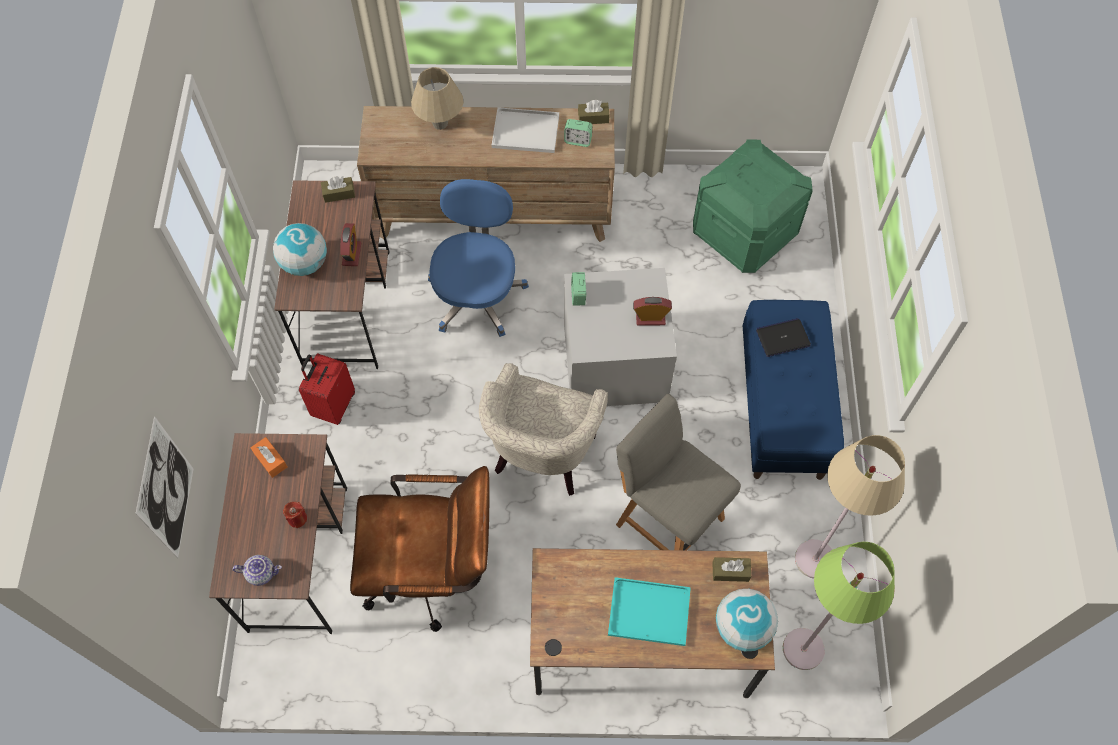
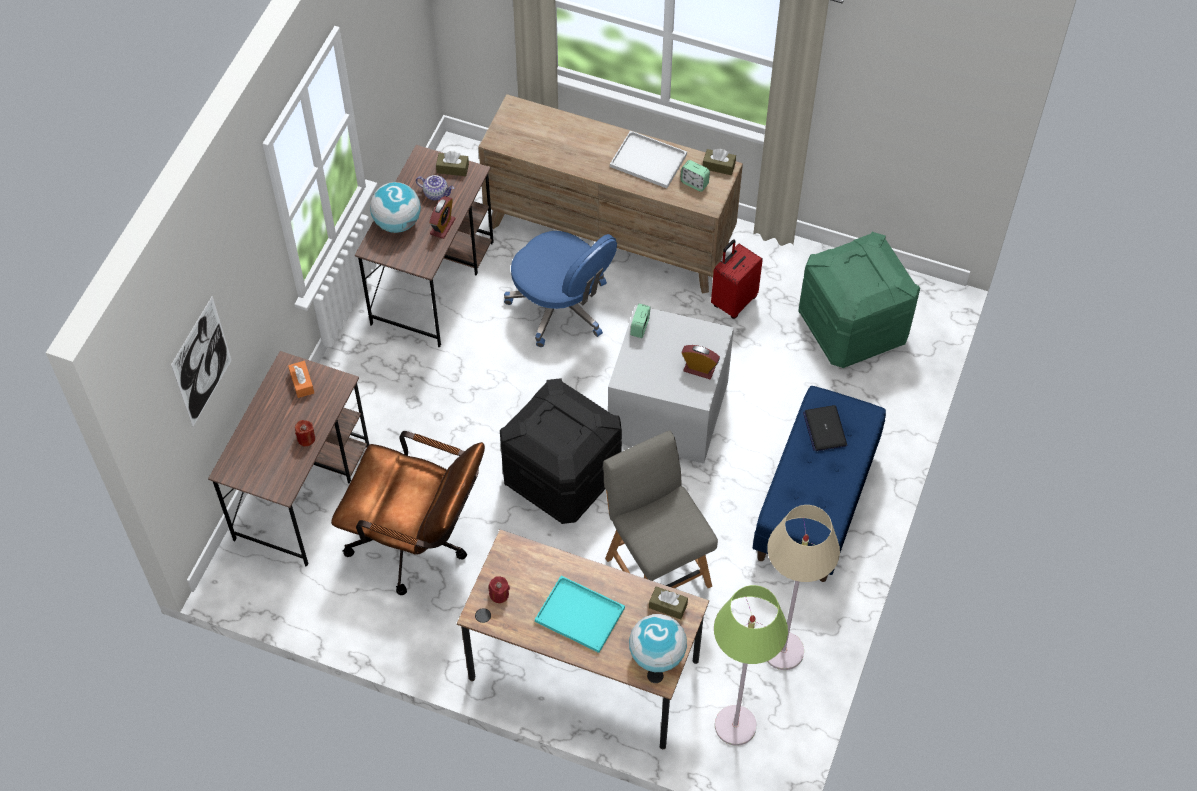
camera: 20 degrees right, 5 degrees down
(261, 572) = (259, 473): teapot -> teapot (436, 193)
(333, 405) = (385, 367): red suitcase -> red suitcase (733, 301)
(440, 123) = (570, 130): beige table lamp -> none
(477, 294) = (561, 307): blue office chair -> blue office chair turned 105 degrees clockwise
(542, 458) = (561, 476): beige armchair -> black storage box
(560, 619) = (499, 594): none -> red candle
(783, 338) = (824, 429): laptop -> laptop turned 105 degrees counterclockwise

